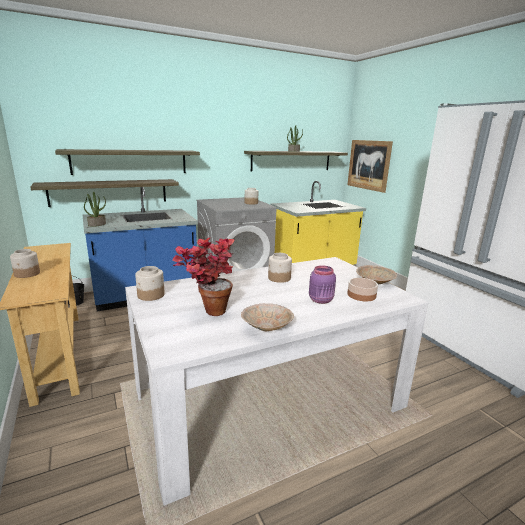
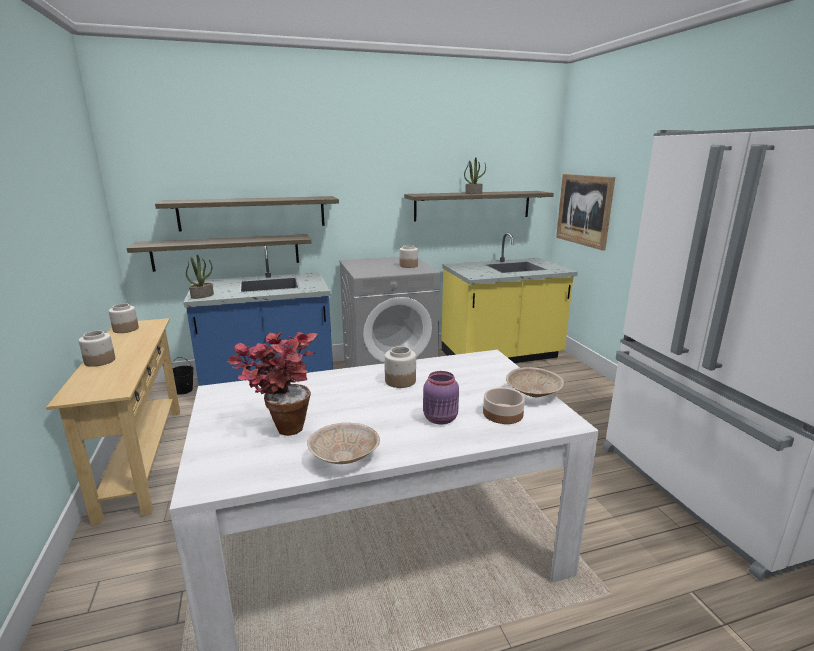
camera: 10 degrees right, 0 degrees up
(151, 295) = (222, 400): jar -> jar (125, 329)

